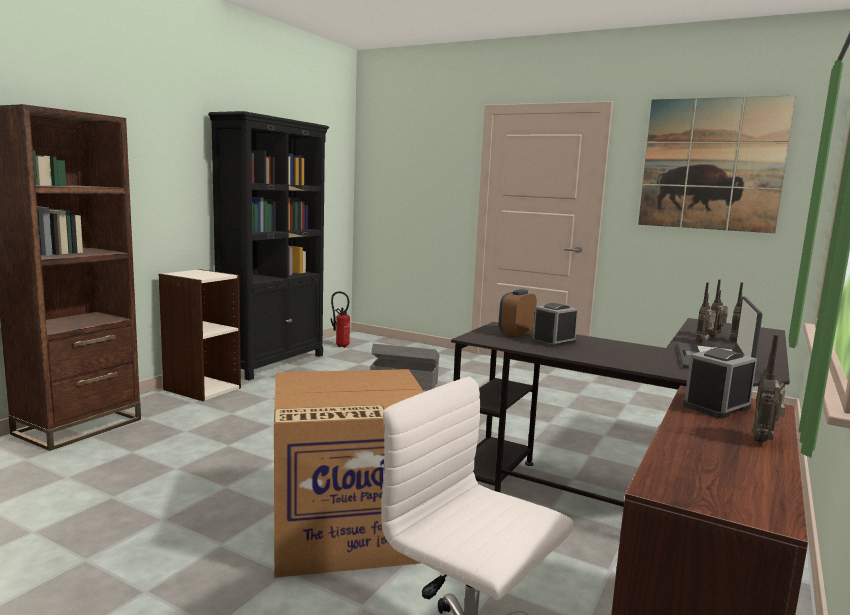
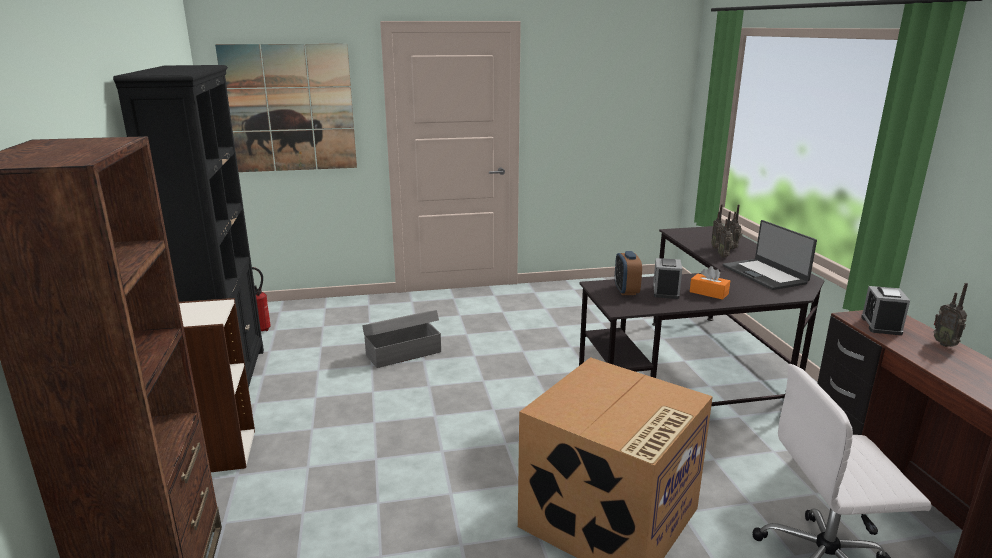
camera: 40 degrees left, 10 degrees up
(597, 352) = (709, 293): none -> orange tissue box
(711, 164) = (609, 81): picture -> picture (289, 108)

